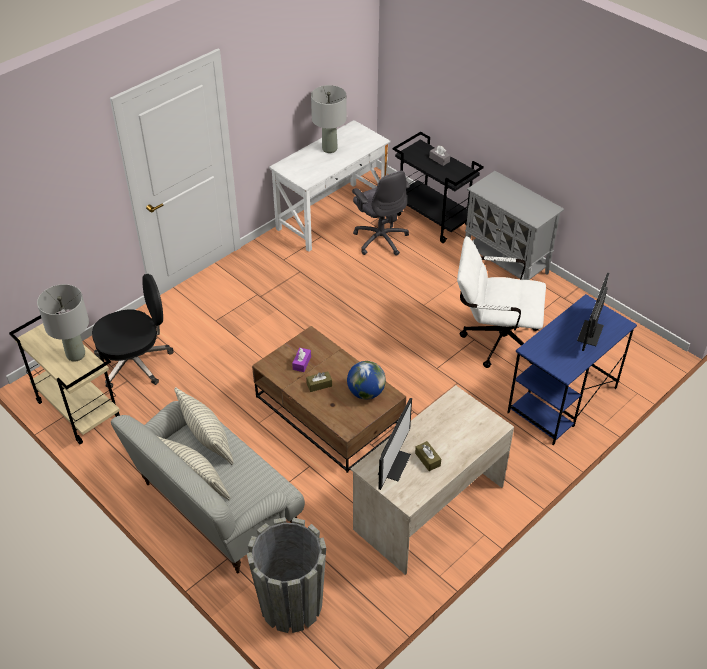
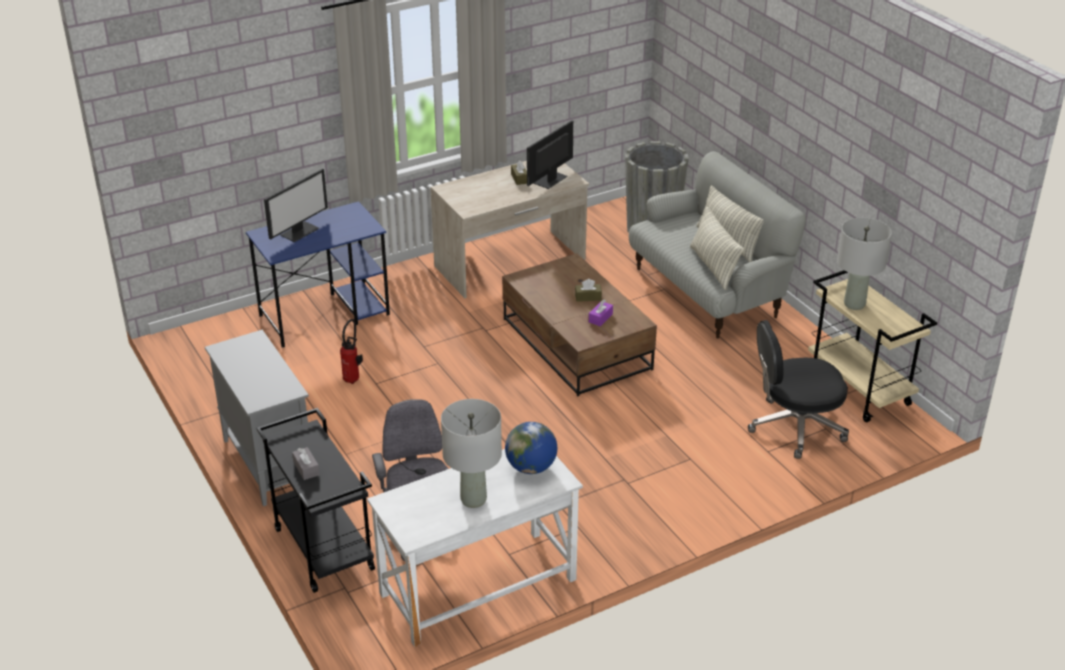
camera: 165 degrees left, 10 degrees down
(366, 392) = (542, 284): globe -> globe (531, 467)
(494, 340) = (353, 379): white office chair -> fire extinguisher

